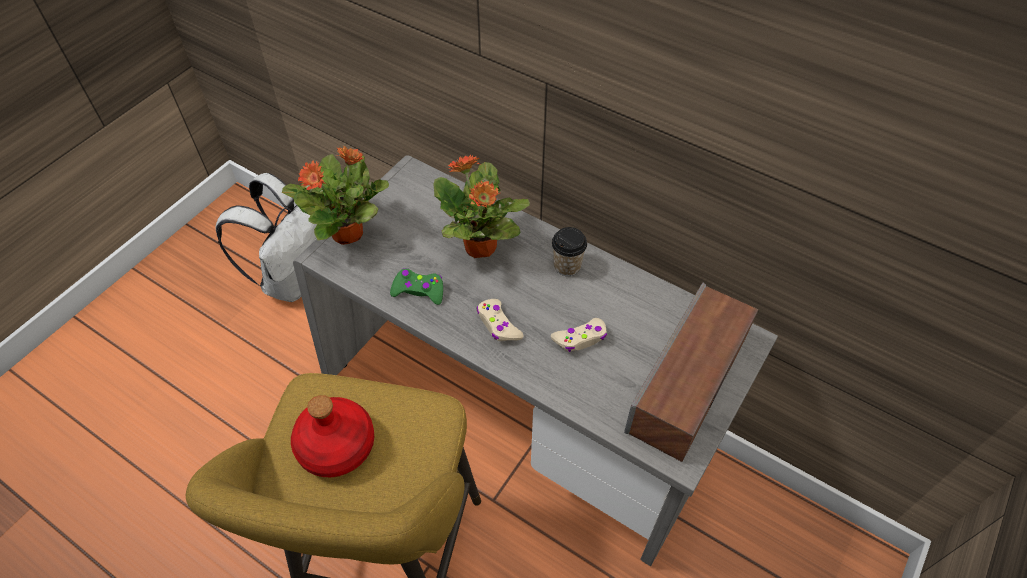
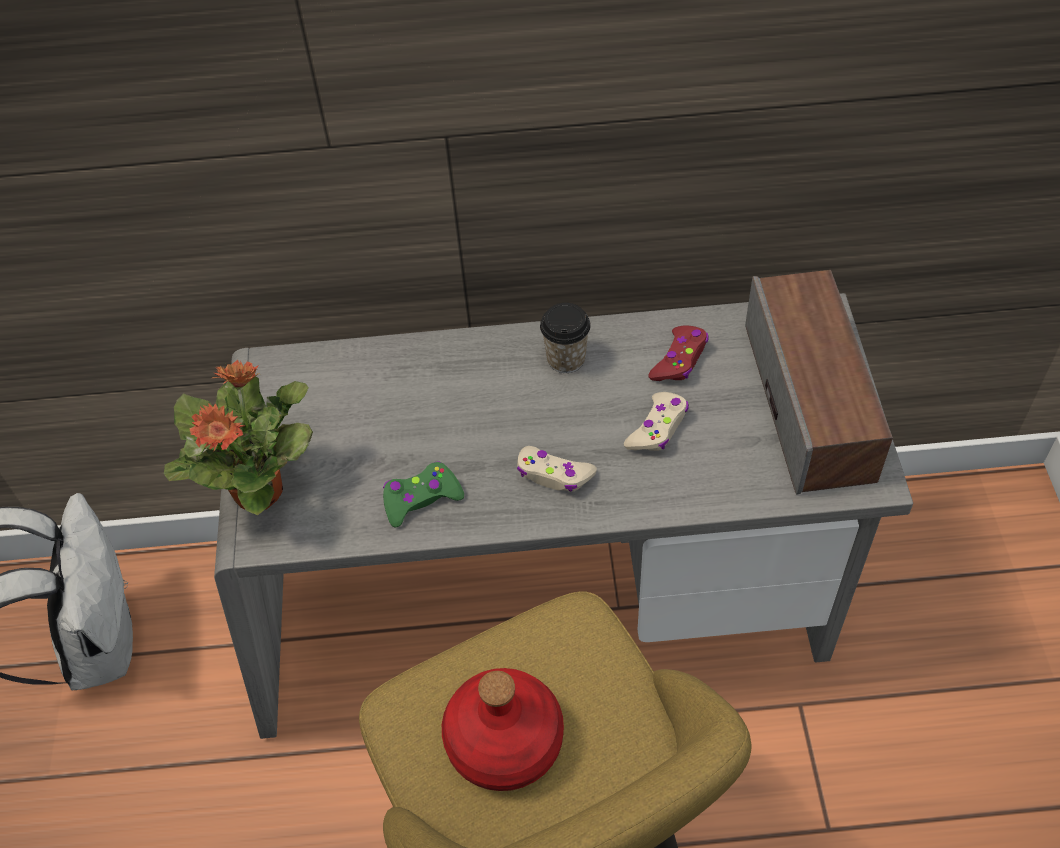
camera: 35 degrees left, 0 degrees up
(480, 248) = (446, 402): potted plant -> none
(632, 308) = (679, 360): none -> red game controller

